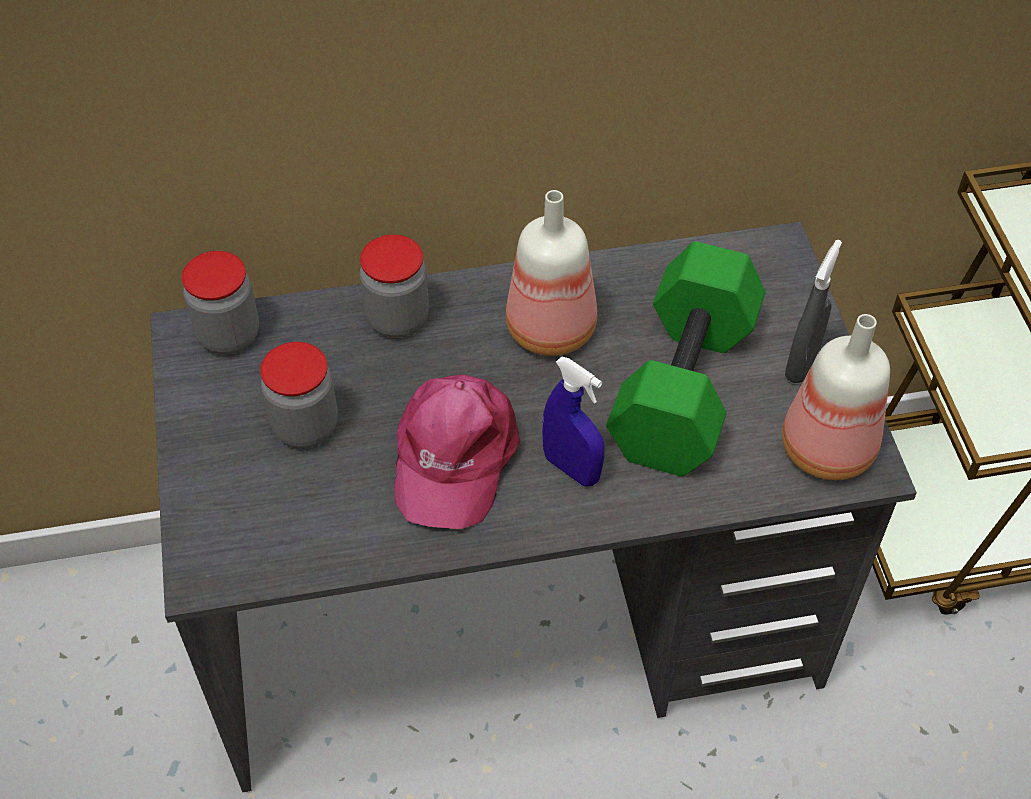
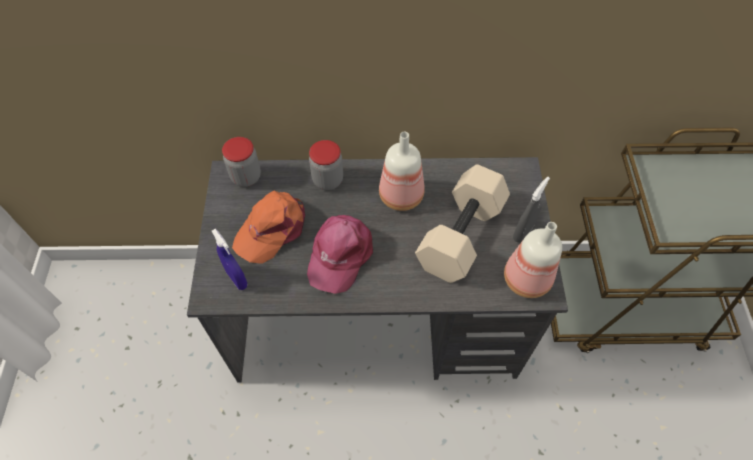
camera: 10 degrees right, 5 degrees up
(305, 427) = (272, 229): jar -> orange cap
(571, 468) = (396, 270): blue spray bottle -> blue spray bottle (237, 279)
(686, 389) = (462, 237): green dumbbell -> beige dumbbell

